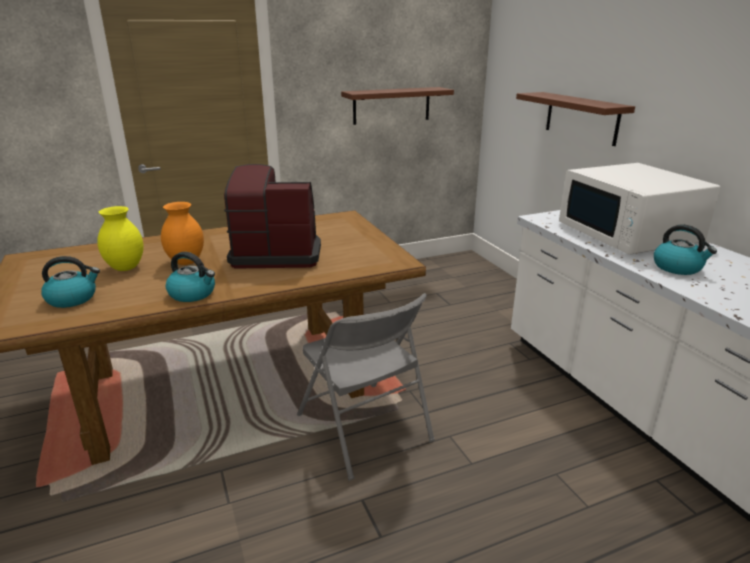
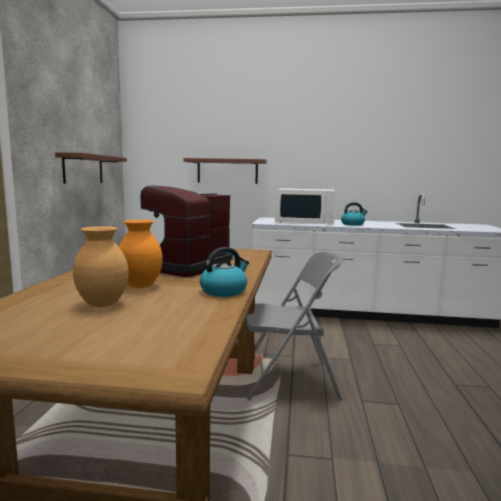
camera: 60 degrees left, 15 degrees down
(73, 298) = (149, 329): kettle -> none
(126, 268) = (103, 304): yellow vase -> brown vase

